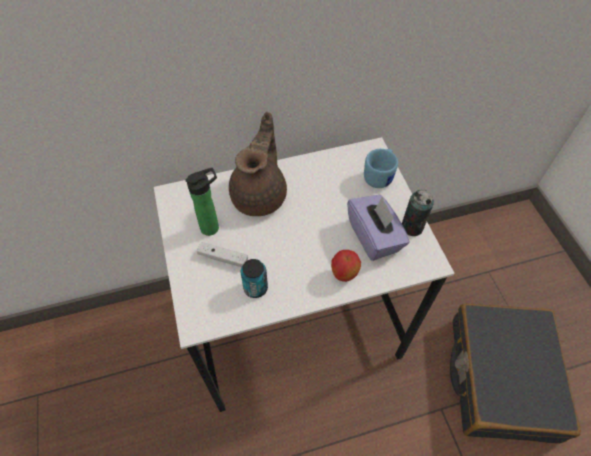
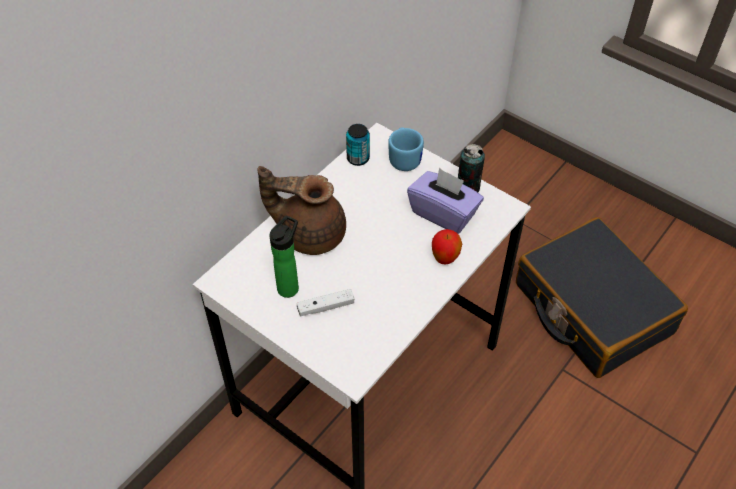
camera: 35 degrees left, 5 degrees down
(255, 288) = (379, 314): can -> can (358, 158)
(260, 195) = (310, 233): brown teapot -> brown teapot turned 60 degrees counterclockwise

